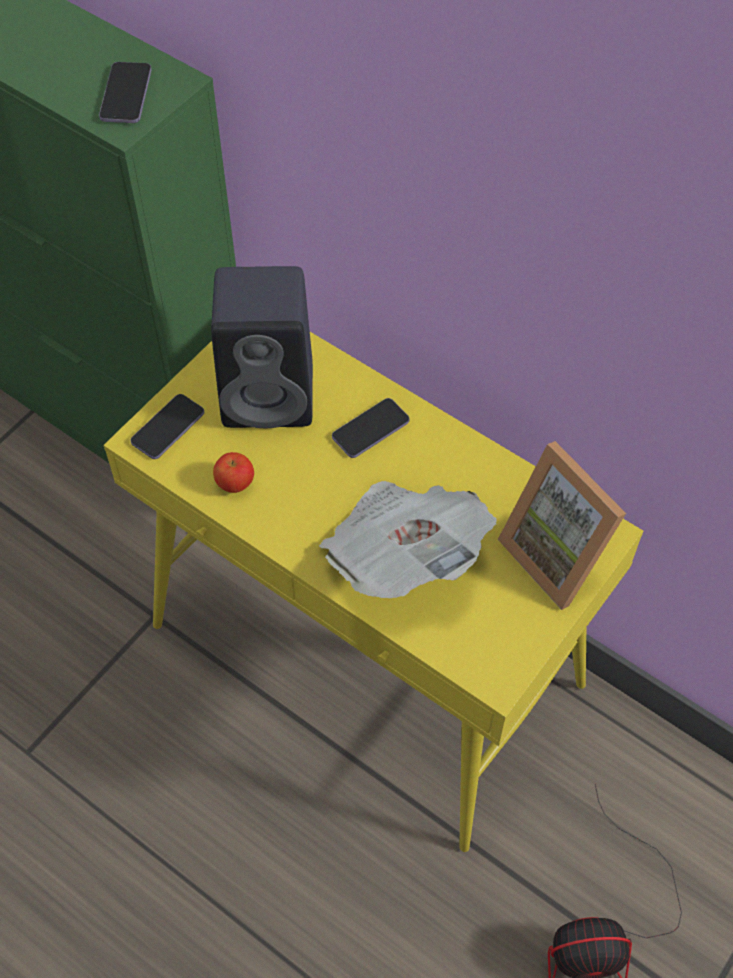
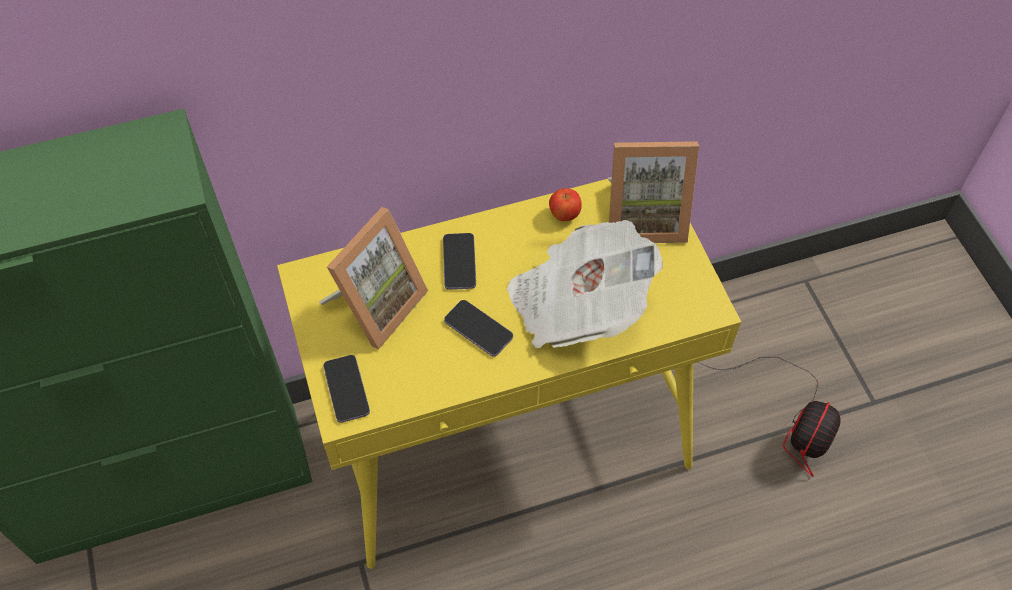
camera: 55 degrees left, 0 degrees up
(126, 95) = (144, 170): phone -> phone (478, 329)
(235, 483) = (434, 373): apple -> apple (564, 214)
(272, 395) = (376, 304): black speaker -> picture frame

